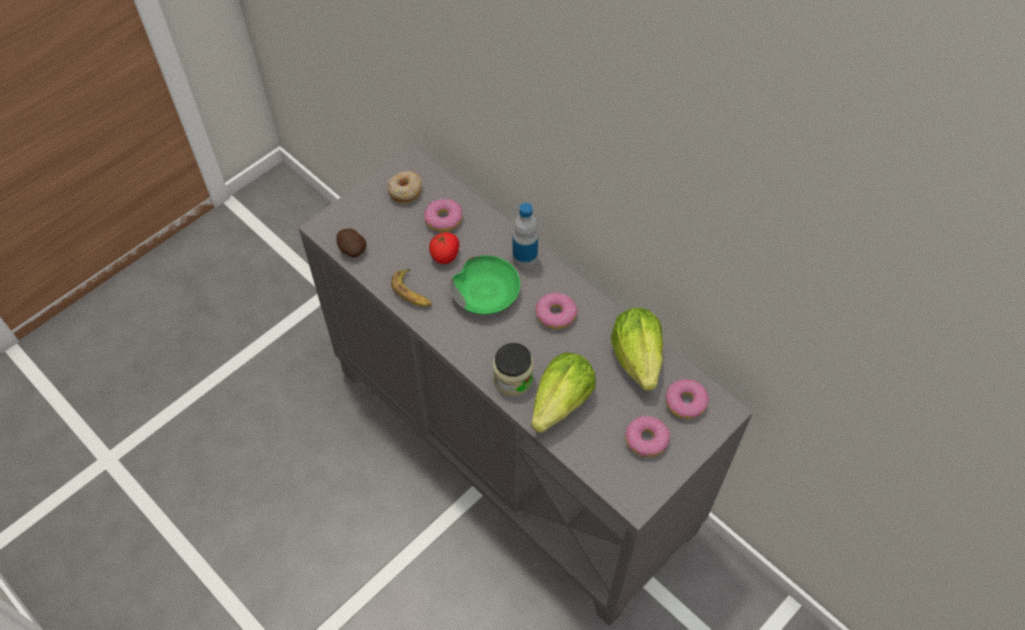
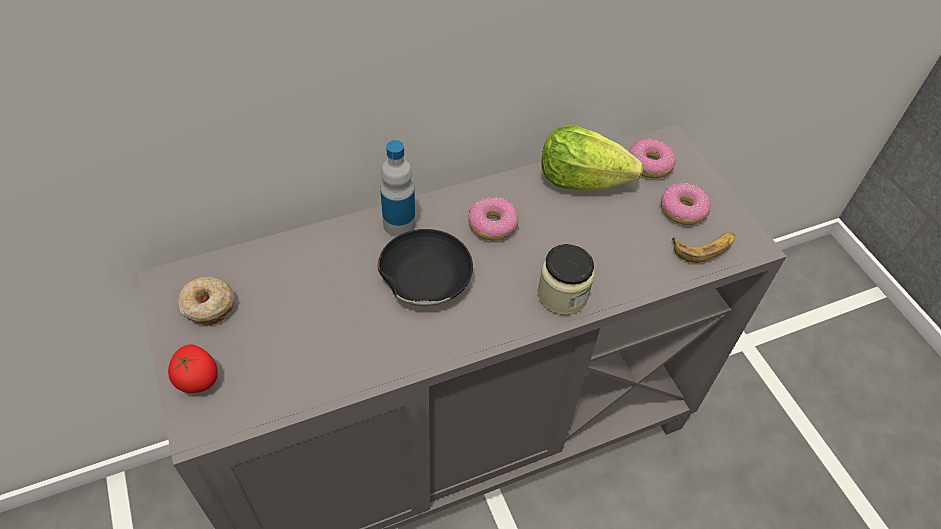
camera: 70 degrees left, 5 degrees down
(351, 249) = (263, 404): potato -> none
(412, 293) = (381, 354): banana -> banana (704, 248)
(443, 219) = (286, 281): donut -> none
(445, 255) = (344, 299): tomato -> tomato (197, 379)
(486, 292) = (425, 276): green bowl -> black bowl
(561, 402) = (611, 262): lettuce -> none

